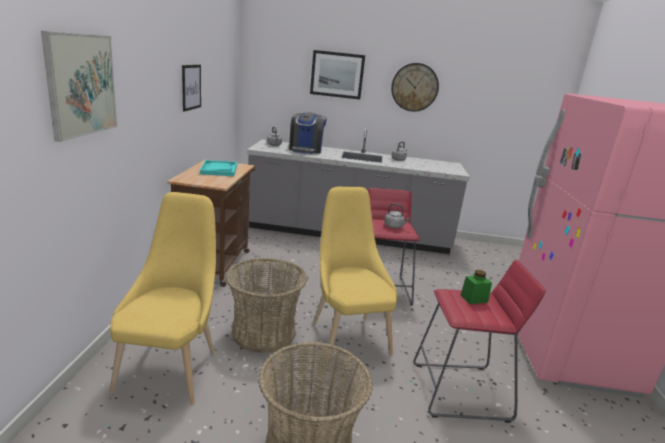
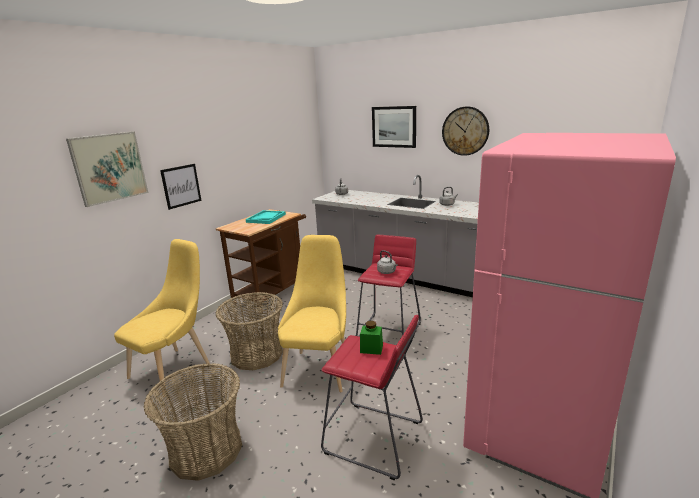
camera: 30 degrees right, 0 degrees up
(191, 87) = (245, 154): picture -> picture (181, 186)
(306, 150) = (364, 197): coffee machine -> none

